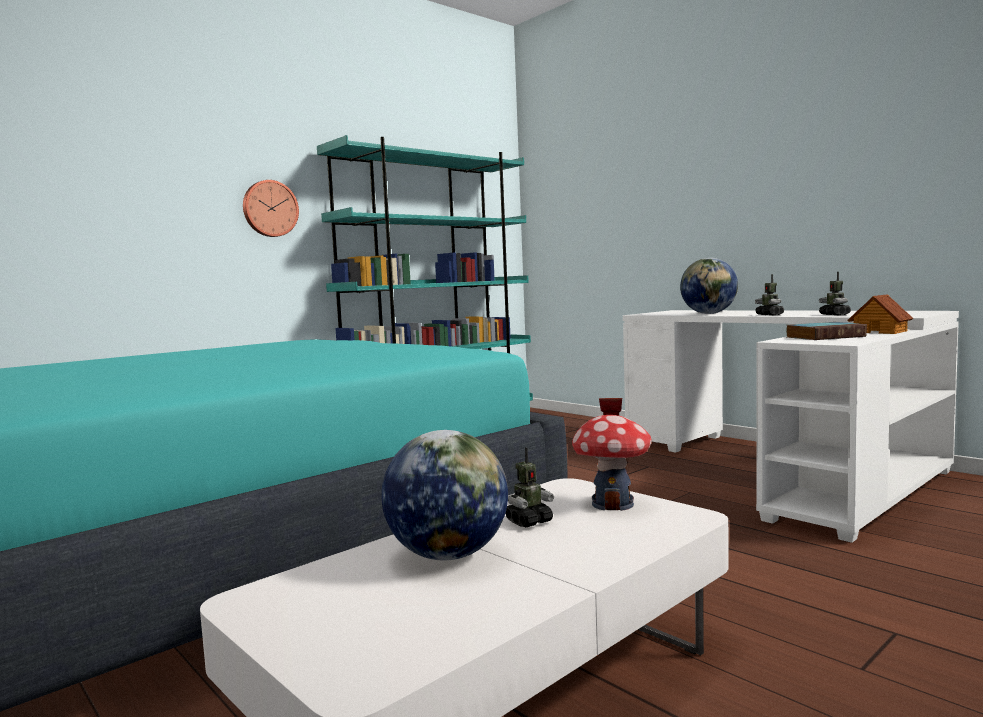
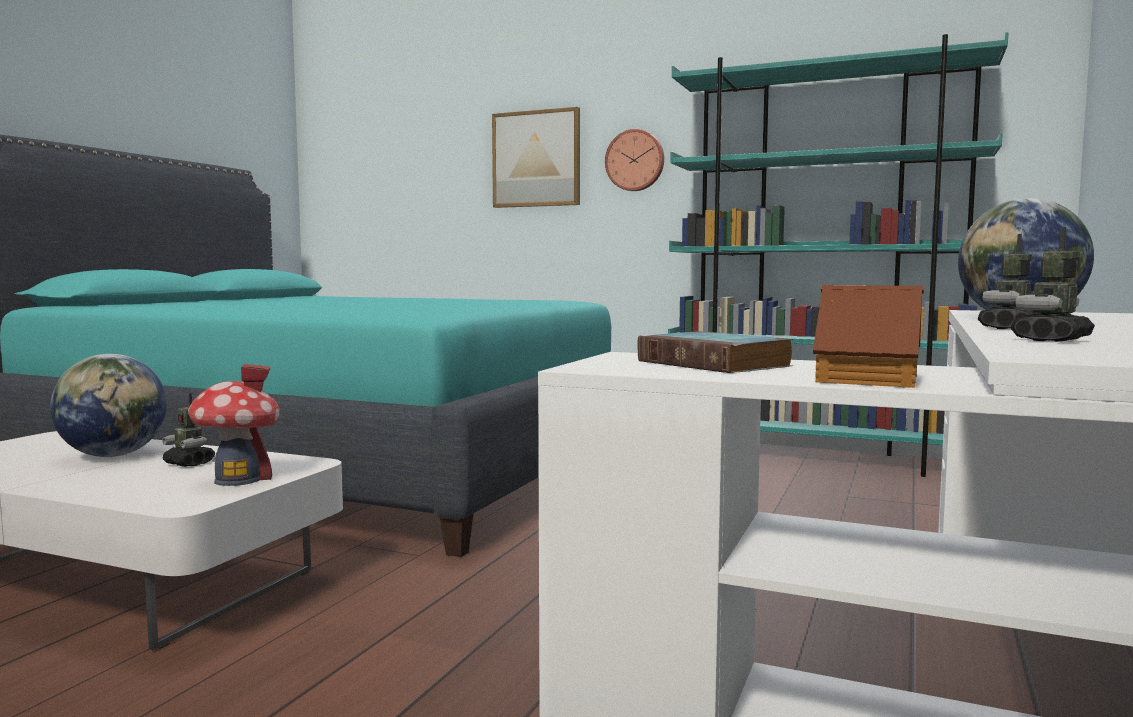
camera: 65 degrees right, 0 degrees up
(162, 197) = (536, 159): none -> picture

